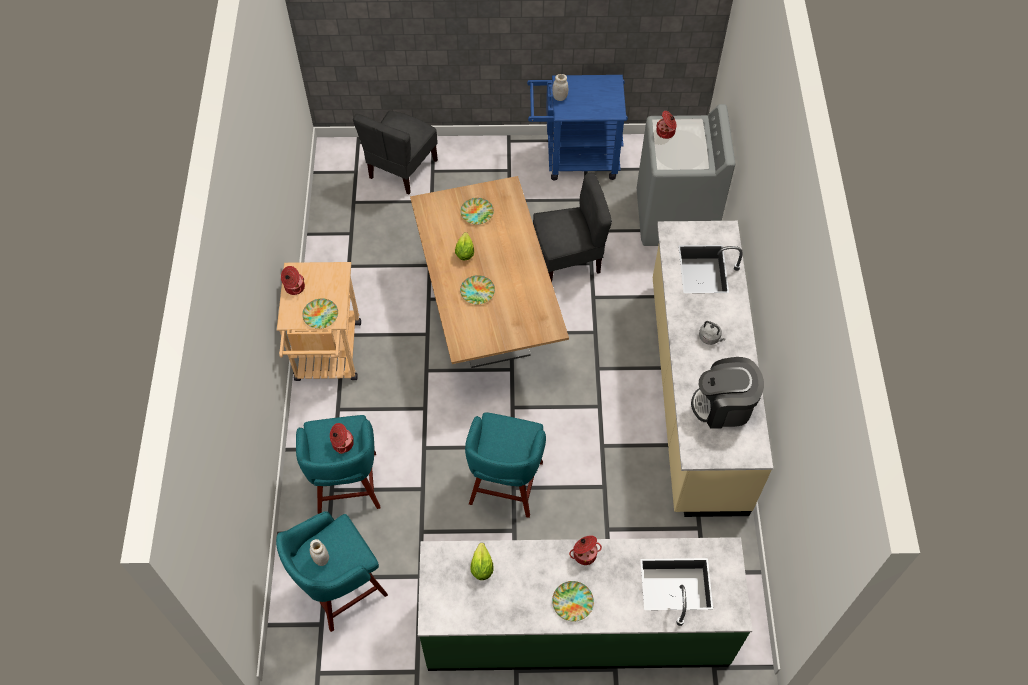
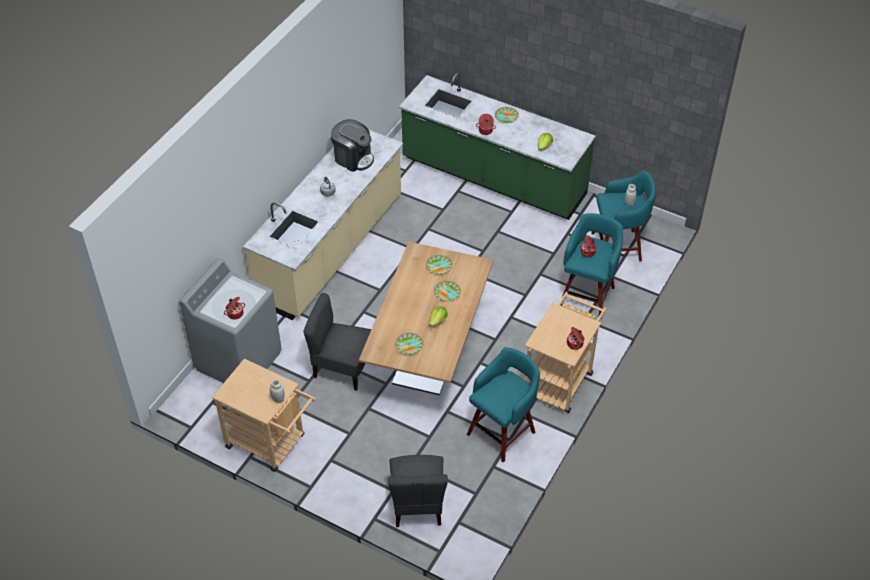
camera: 150 degrees left, 10 degrees down
(321, 315) = (565, 316): plate -> plate (439, 266)
(402, 169) = (417, 505): grey chair -> grey chair turned 120 degrees clockwise
(505, 485) = (487, 254): turquoise stool -> turquoise stool (502, 432)
(574, 159) = (271, 443): blue cart -> beige cart

